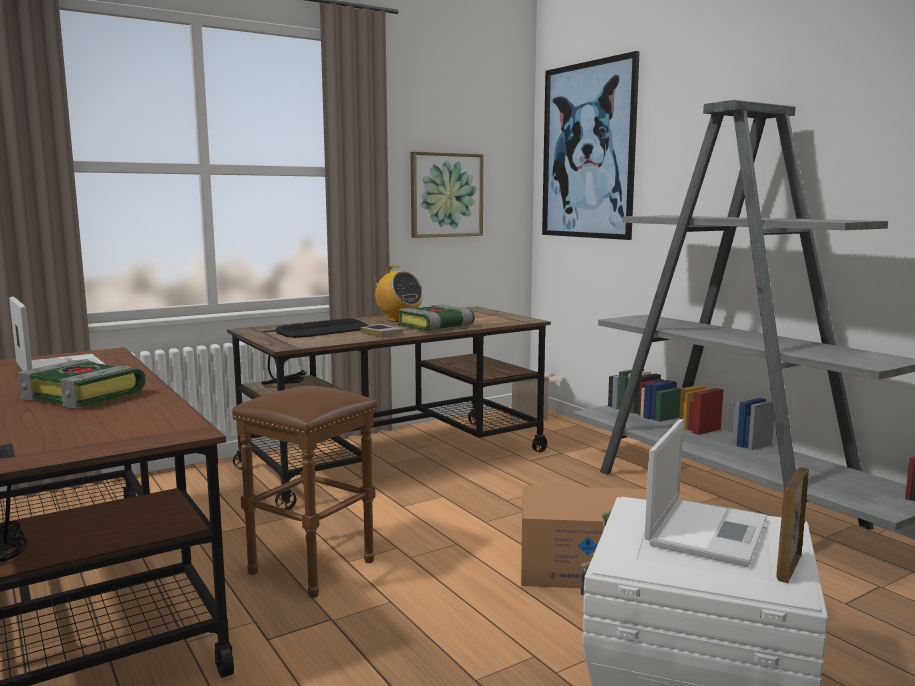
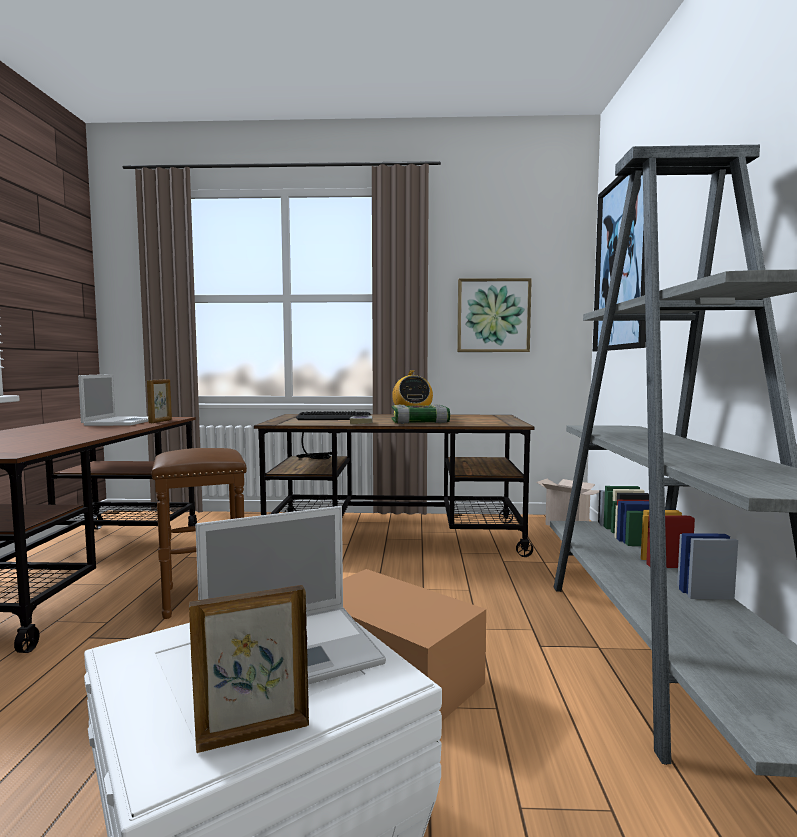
camera: 35 degrees right, 5 degrees down
(85, 395) = (69, 433): book -> none
(119, 361) = (161, 421): none -> picture frame

